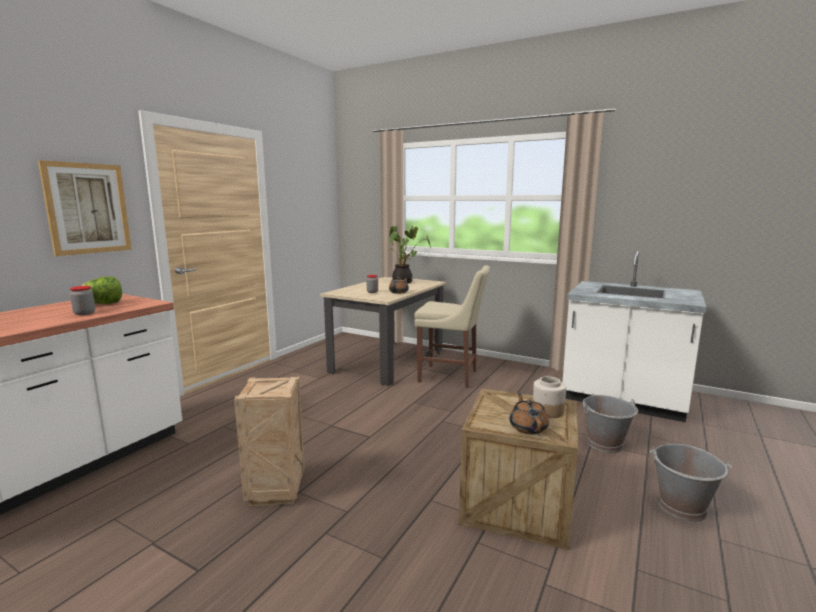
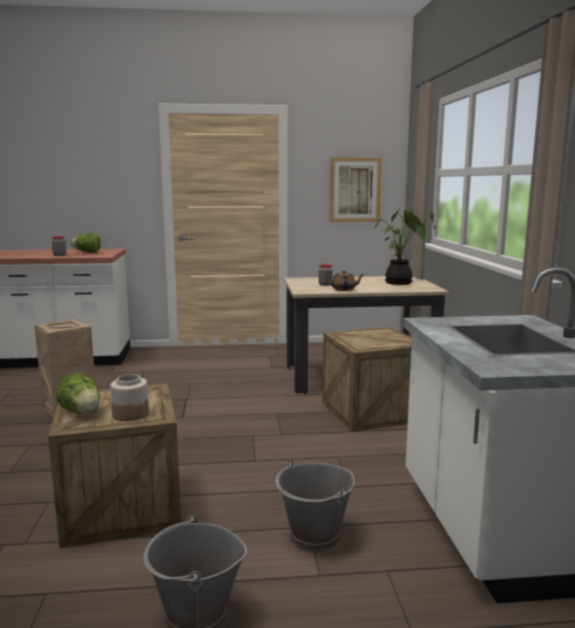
camera: 55 degrees right, 0 degrees up
(87, 208) = (112, 183): picture -> picture (355, 190)
(451, 377) = (371, 411): beige chair -> crate
(528, 427) = (82, 412): brown teapot -> lettuce

